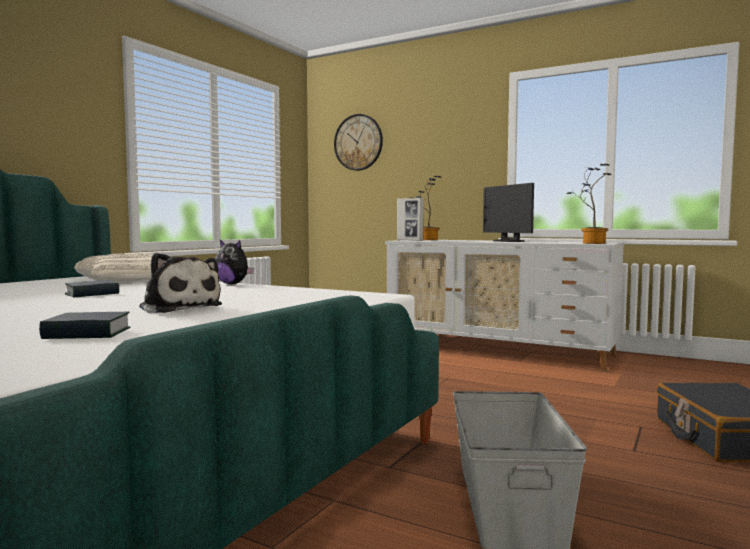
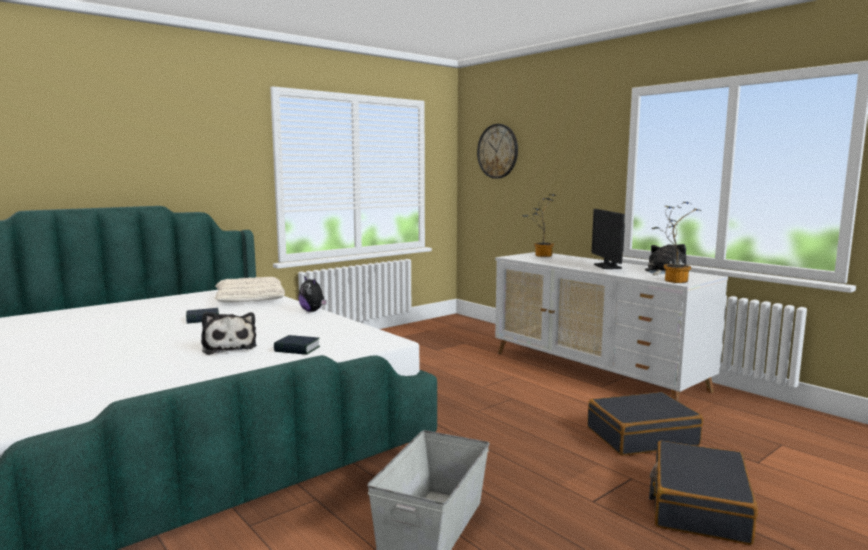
camera: 20 degrees right, 5 degrees up
(87, 334) = (140, 375): book -> book (297, 349)
(410, 240) = (518, 258): picture frame -> none
(565, 241) = (663, 272): none -> plush toy
(604, 393) = (641, 436): none -> black suitcase

